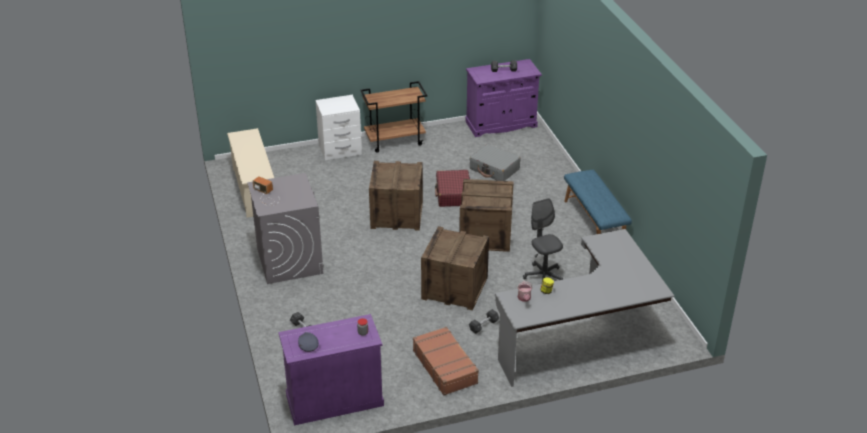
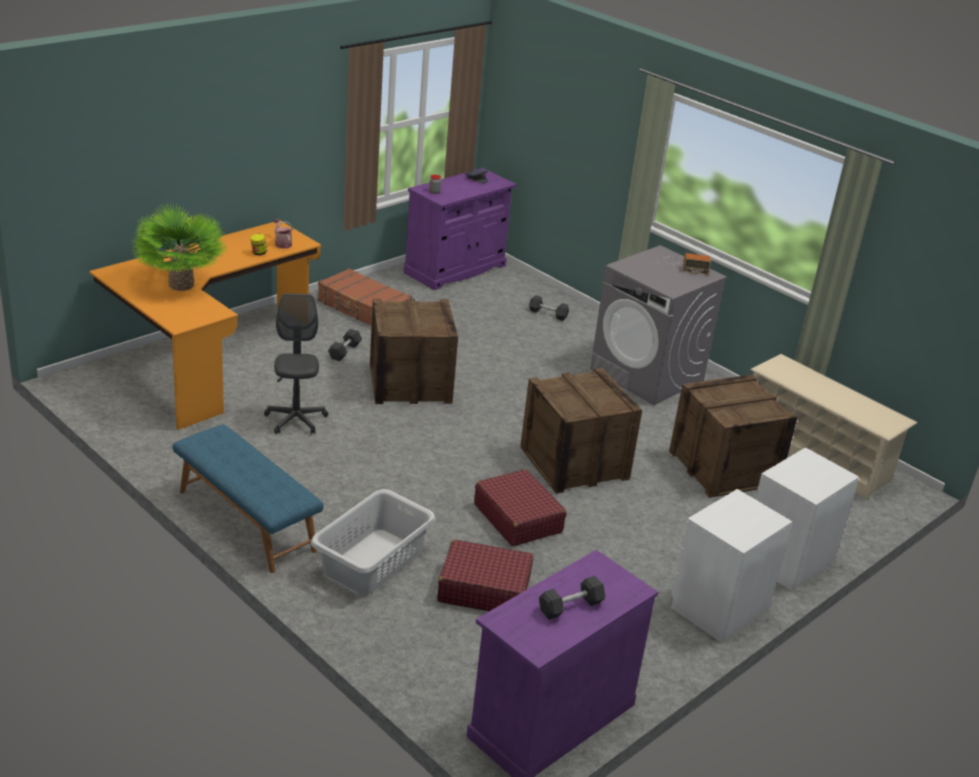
camera: 150 degrees right, 5 degrees down
(395, 141) = (718, 607): brown cart -> white nightstand
(486, 235) = (416, 461): crate -> crate (723, 468)
(494, 169) = (483, 589): grey suitcase -> red suitcase
(540, 191) = (371, 561): none -> grey laundry basket
(543, 276) = (295, 420): grey office chair -> grey office chair turned 135 degrees counterclockwise
(585, 340) = (207, 359): grey desk -> orange desk
(612, 268) = (181, 285): none -> potted plant

